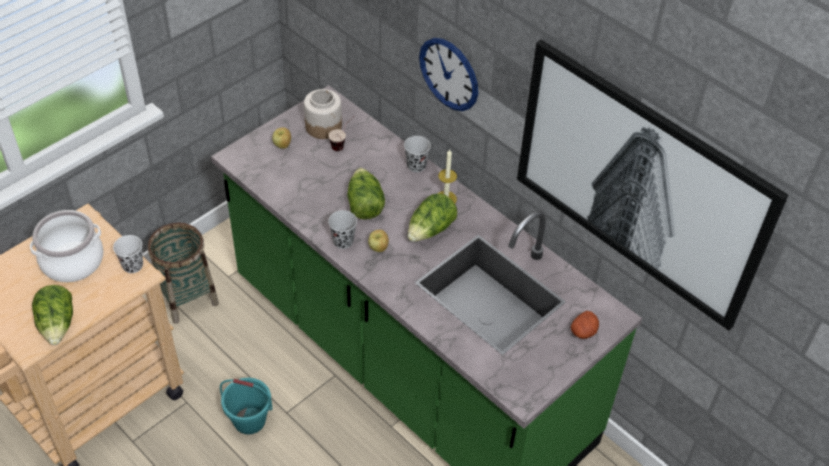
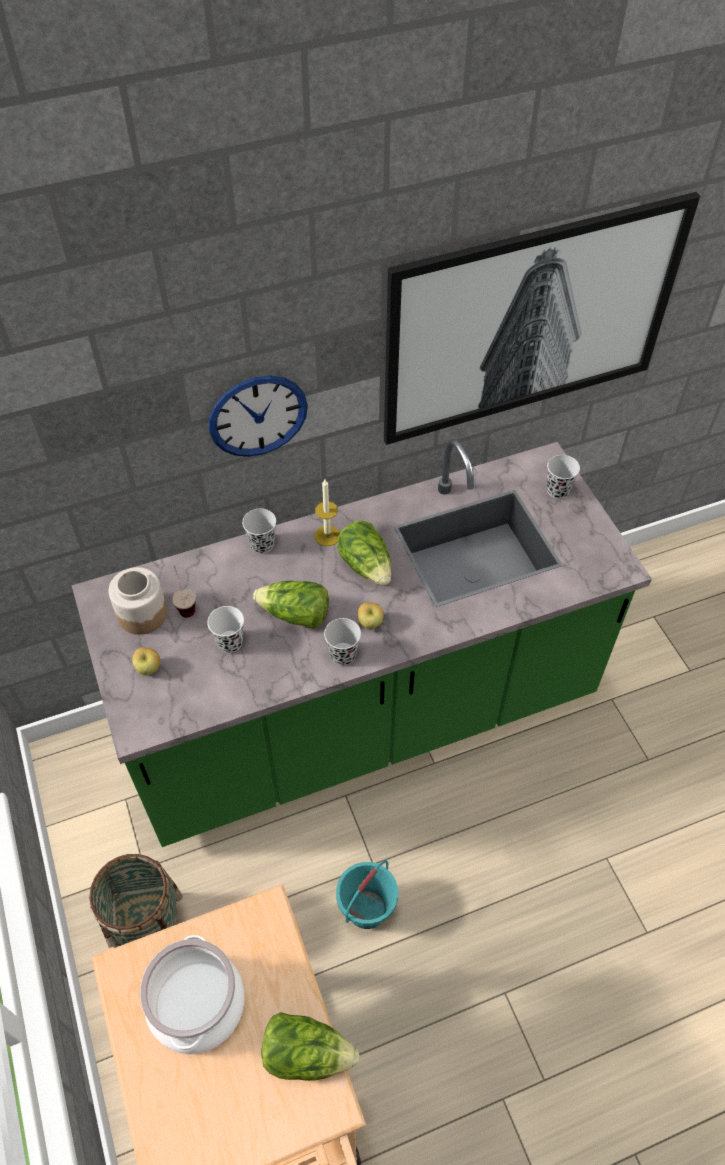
camera: 65 degrees left, 5 degrees up
(133, 265) = (245, 920): white cup -> white cup (230, 642)
(583, 331) = (557, 490): potato -> black cup

